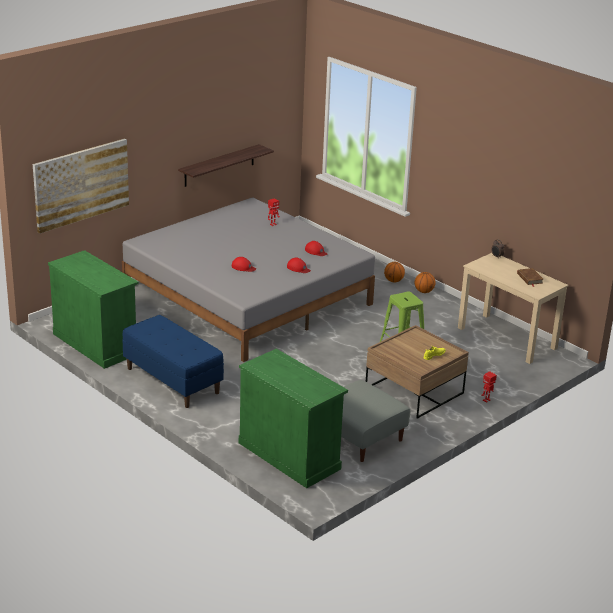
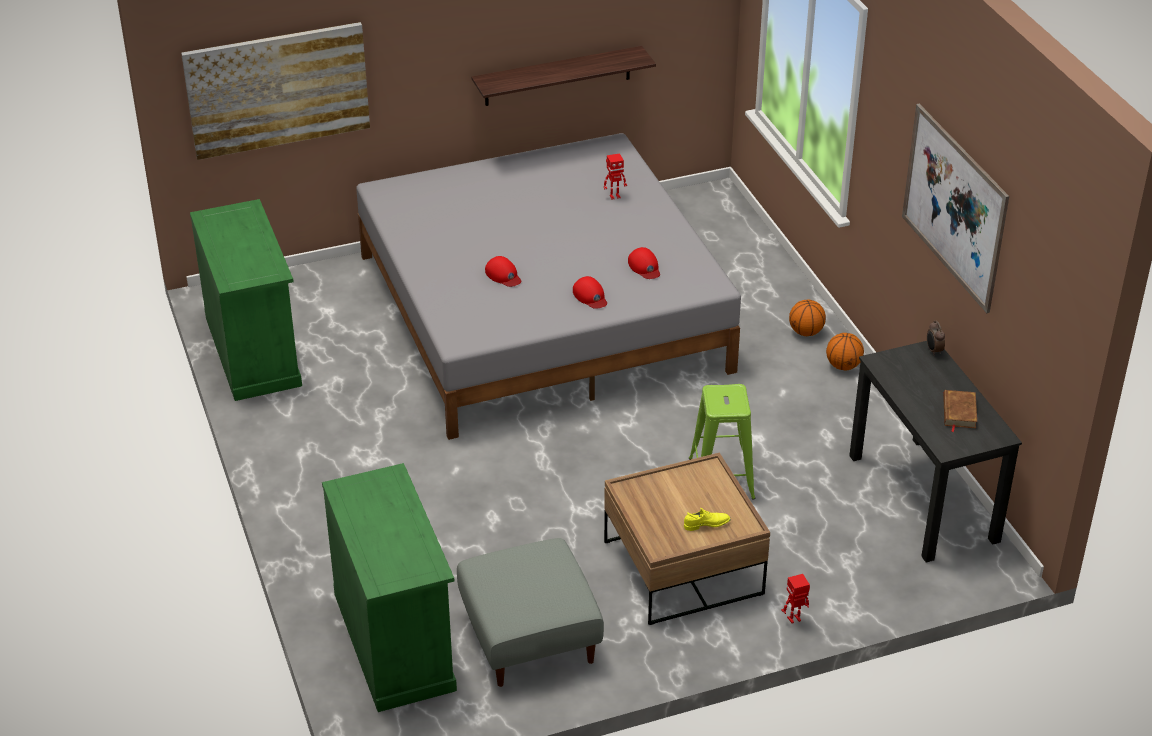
camera: 25 degrees right, 10 degrees up
(172, 380) = (317, 448): blue bench -> none
(498, 174) = (954, 206): none -> picture
(507, 338) = (923, 498): beige desk -> black desk

